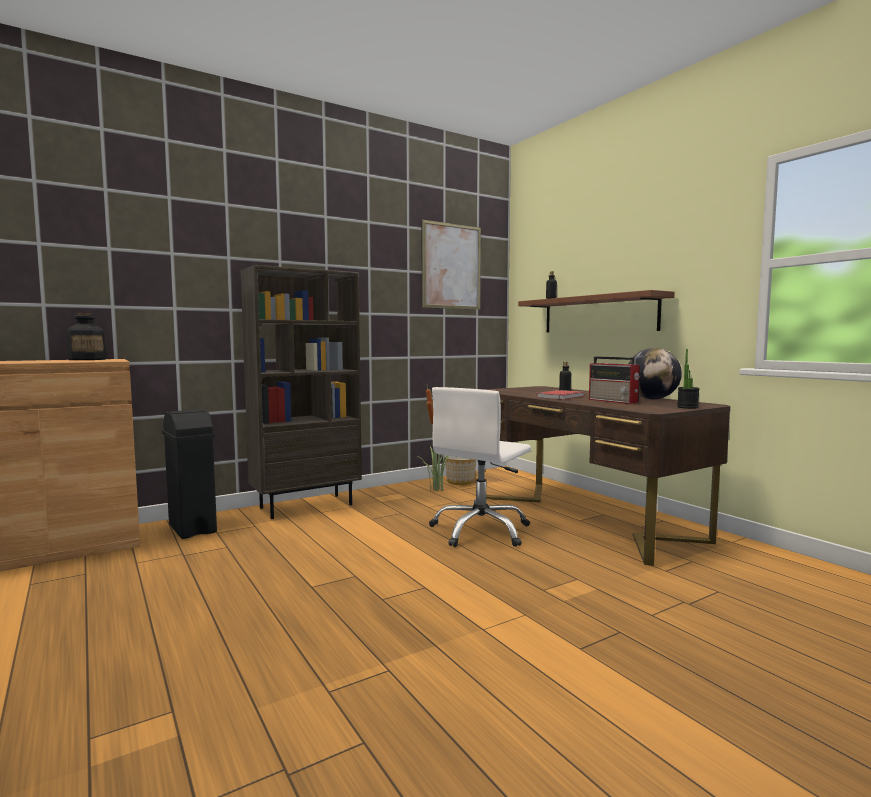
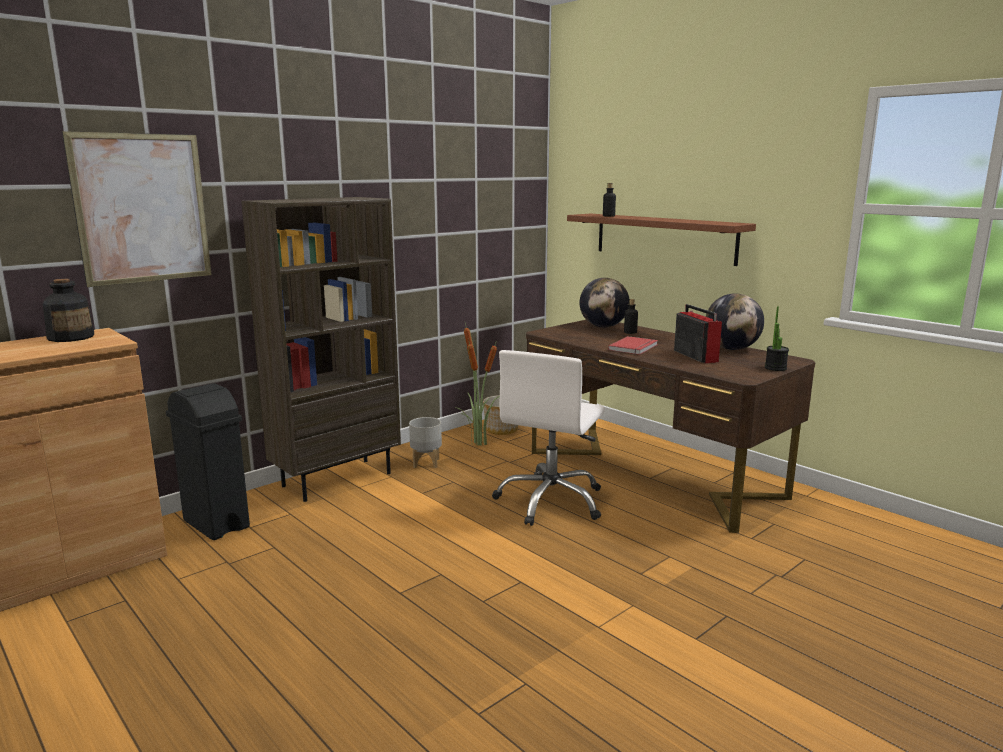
camera: 10 degrees left, 10 degrees up
(386, 500) = (427, 463): none -> grey planter
(451, 266) = (484, 169): picture -> picture (142, 208)
(543, 389) = (603, 326): none -> globe
(614, 401) = (695, 356): radio -> radio turned 150 degrees counterclockwise

